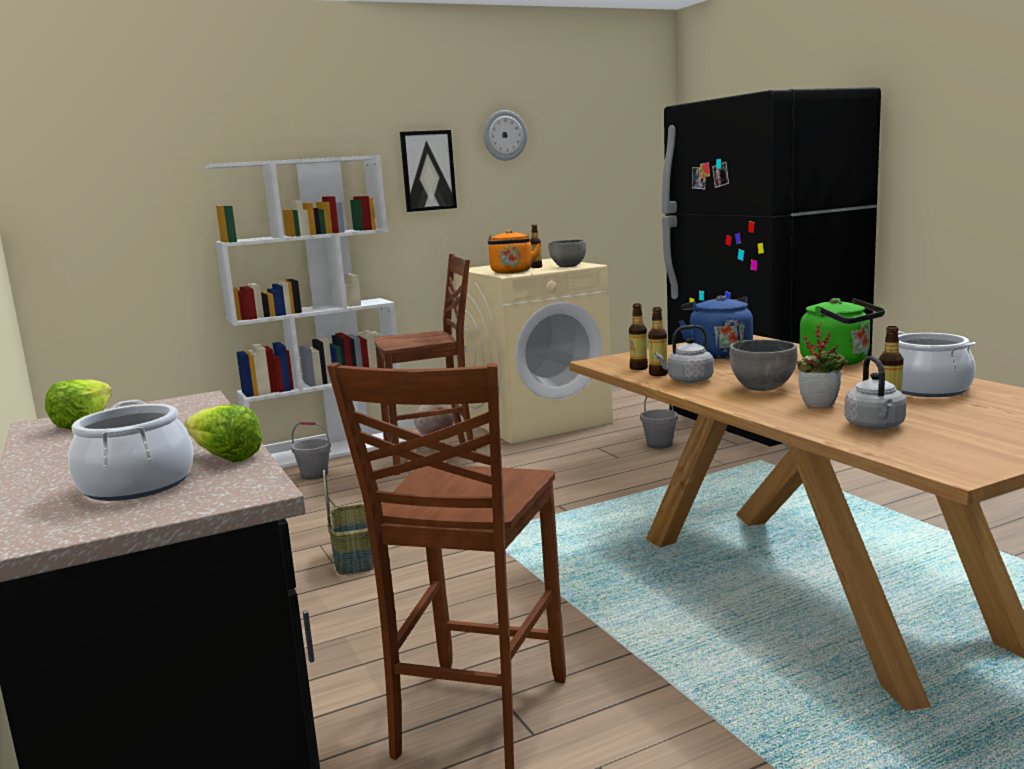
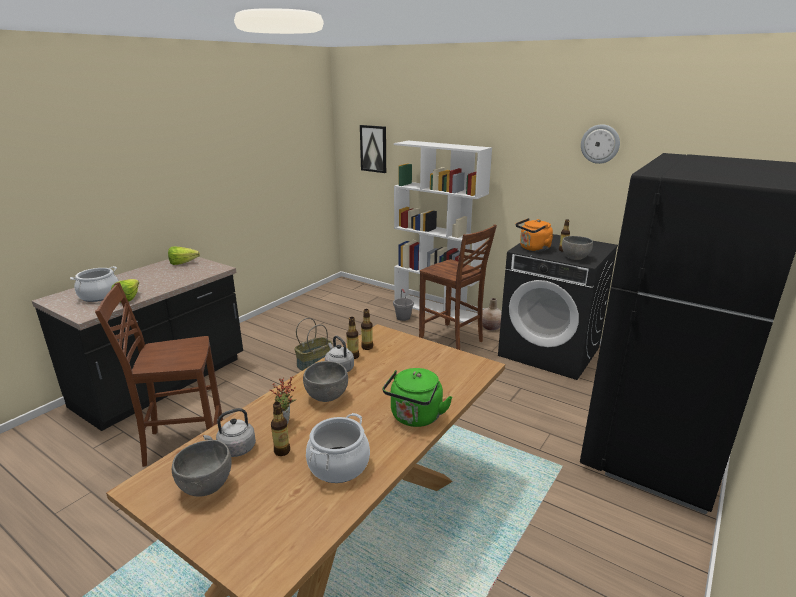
camera: 60 degrees right, 10 degrees up
(428, 170) = (534, 161): picture -> picture (373, 148)
(538, 420) = (550, 351): beige washing machine -> black washing machine
(659, 444) = (552, 411): grey bucket -> none
(718, 354) = (420, 366): blue kettle -> none
(962, 439) = (206, 486): none -> grey bowl

